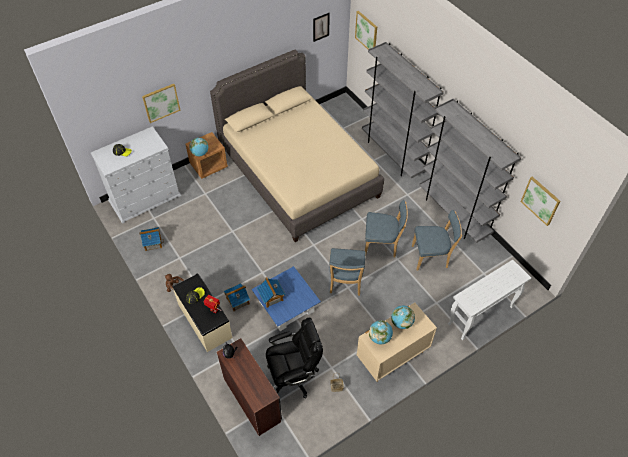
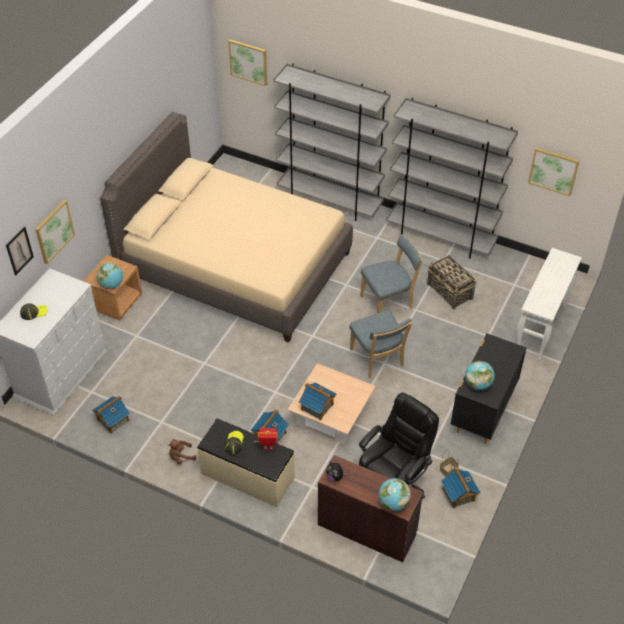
camera: 30 degrees left, 5 degrees down
(286, 306) = (331, 415): blue coffee table -> beige coffee table
(321, 27) = (191, 74): picture -> picture (19, 251)
(331, 409) = (458, 495): none -> toy house
(391, 357) = (482, 411): beige dresser -> black dresser
(401, 323) = (488, 359): globe -> globe (393, 503)
(431, 257) = (450, 291): blue chair -> basket

